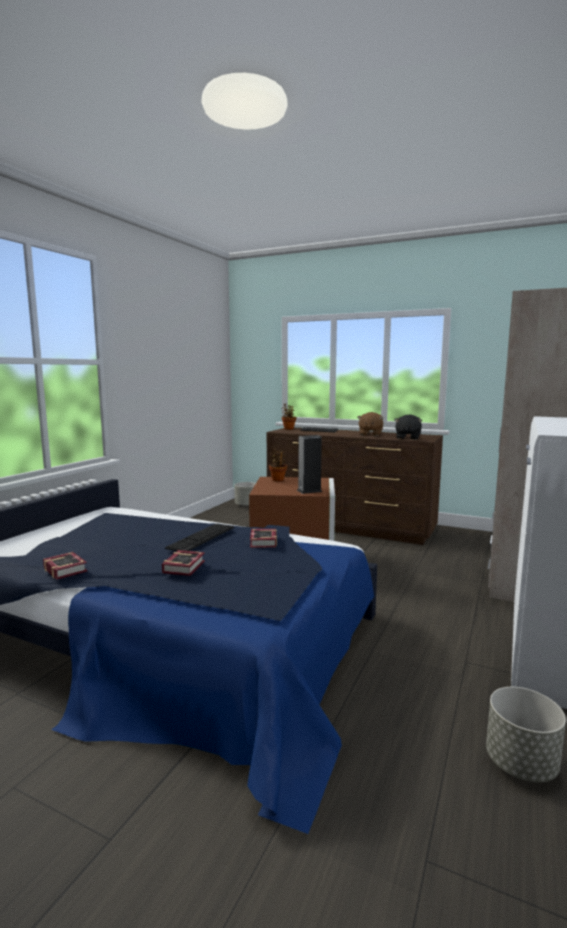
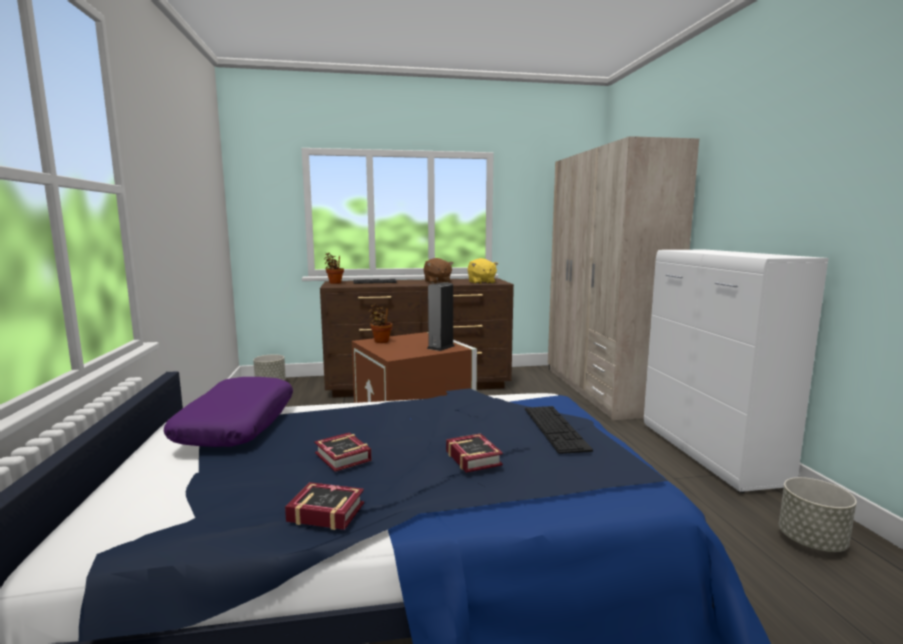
camera: 35 degrees left, 0 degrees up
(117, 517) = (236, 424): none -> purple pillow
(201, 537) = (415, 420): keyboard -> keyboard (555, 428)
(262, 542) = (487, 409): book -> book (342, 458)
(407, 438) = (481, 282): black plush toy -> yellow plush toy

